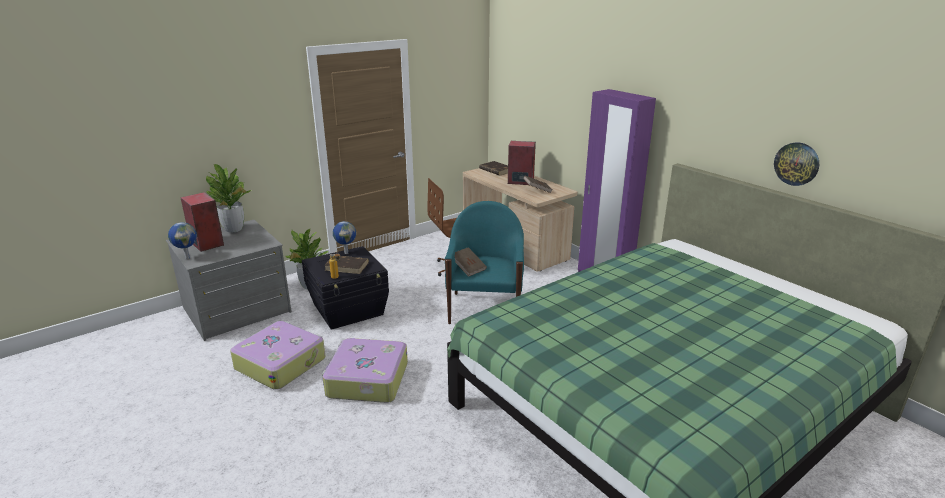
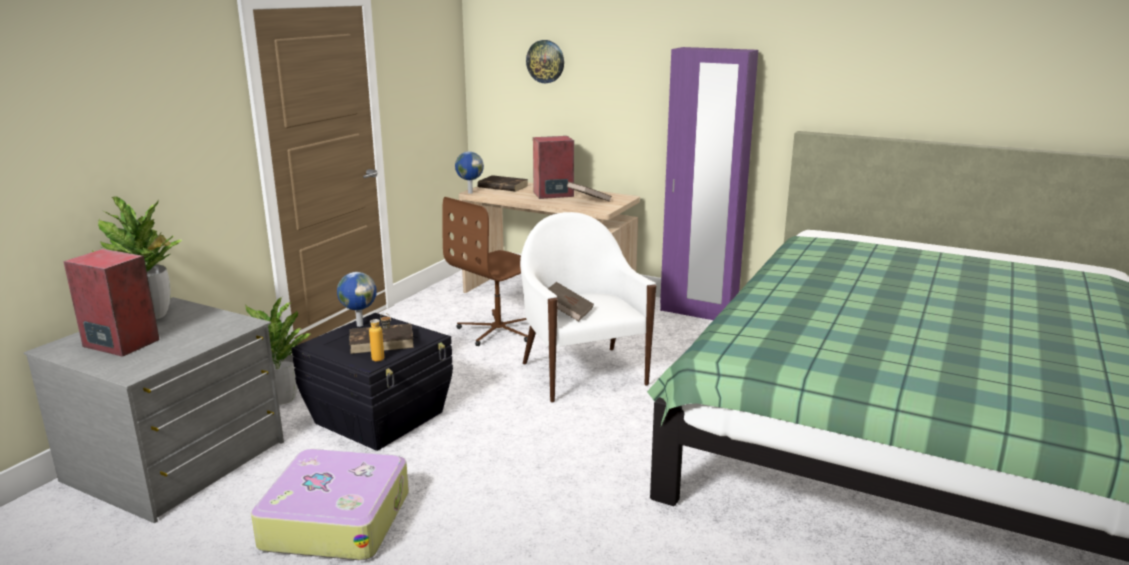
camera: 25 degrees left, 5 degrees down
(187, 257) = (106, 369): globe -> globe (470, 192)
(366, 380) = (503, 505): suitcase -> none
(485, 308) = (583, 373): turquoise armchair -> white armchair
(796, 163) = (963, 105): wall clock -> wall clock (545, 61)

